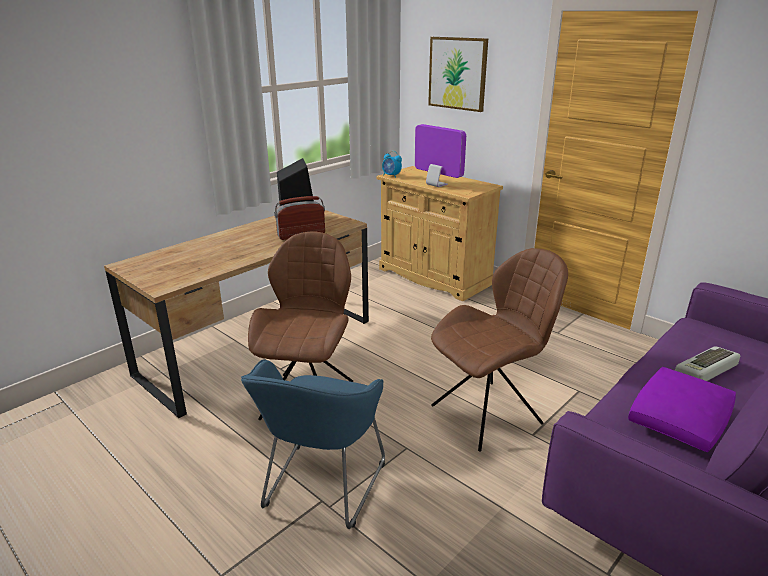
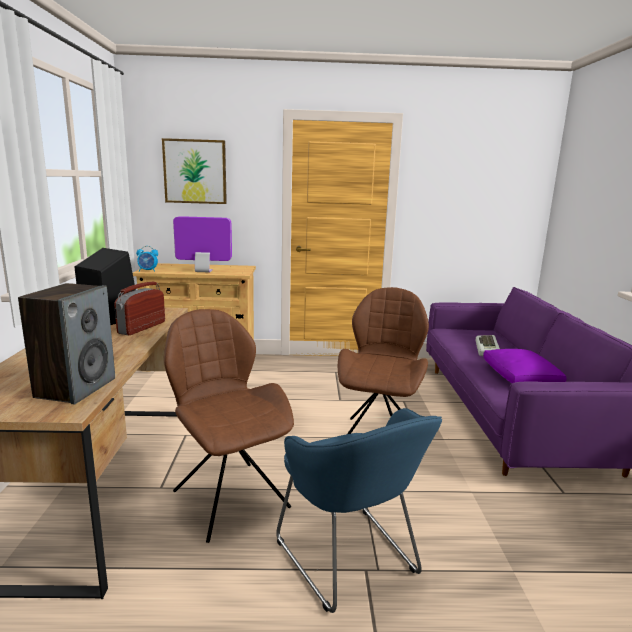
camera: 45 degrees left, 10 degrees down
(188, 272) = (76, 388): none -> speaker

